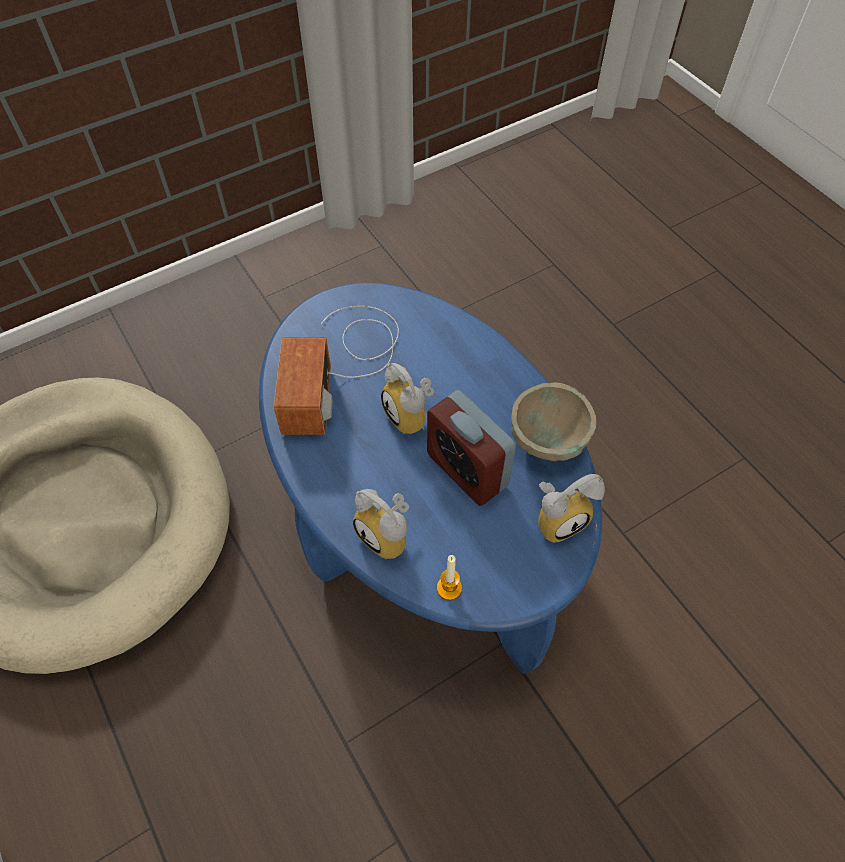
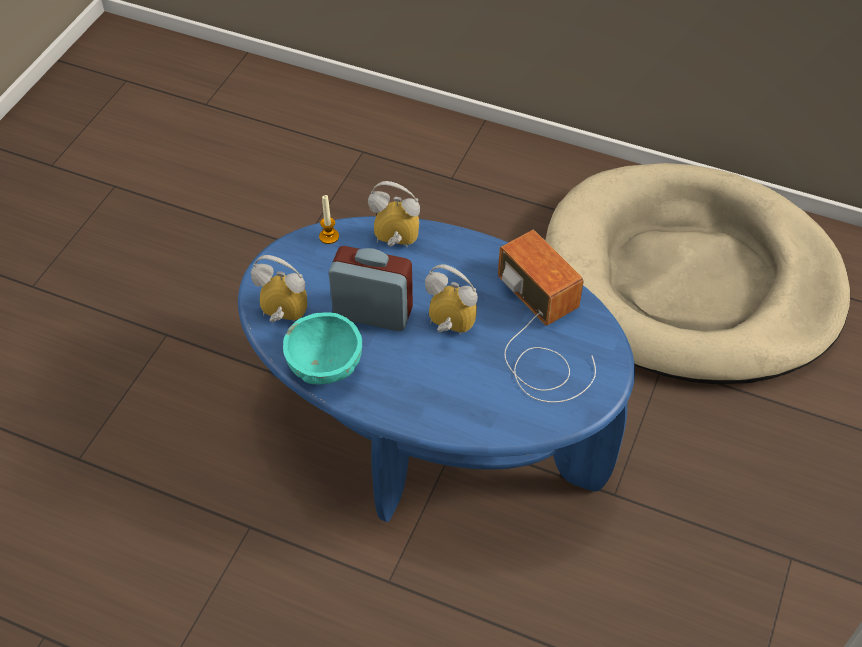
camera: 145 degrees right, 5 degrees down
(546, 441) = (326, 367): beige bowl -> turquoise bowl
(559, 517) = (281, 317): alarm clock -> alarm clock turned 75 degrees clockwise

